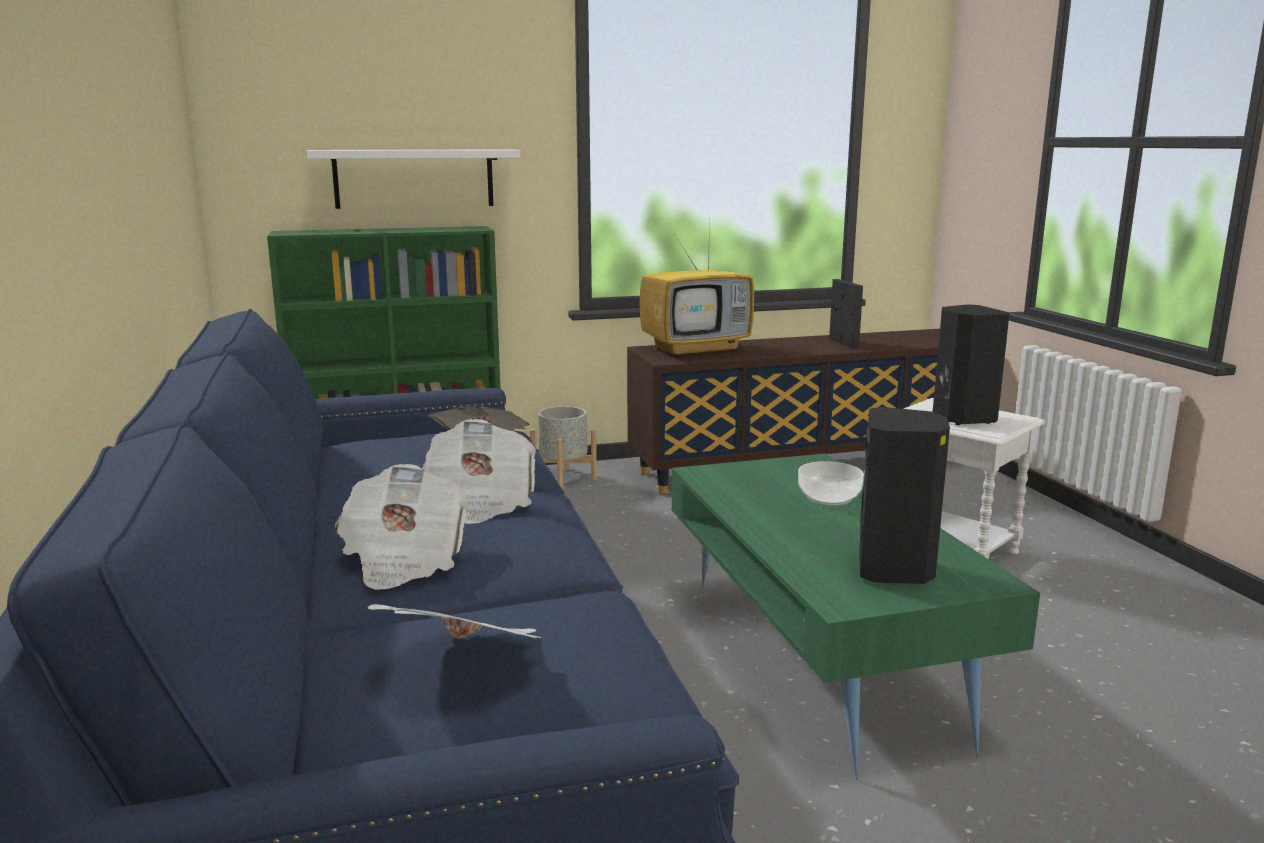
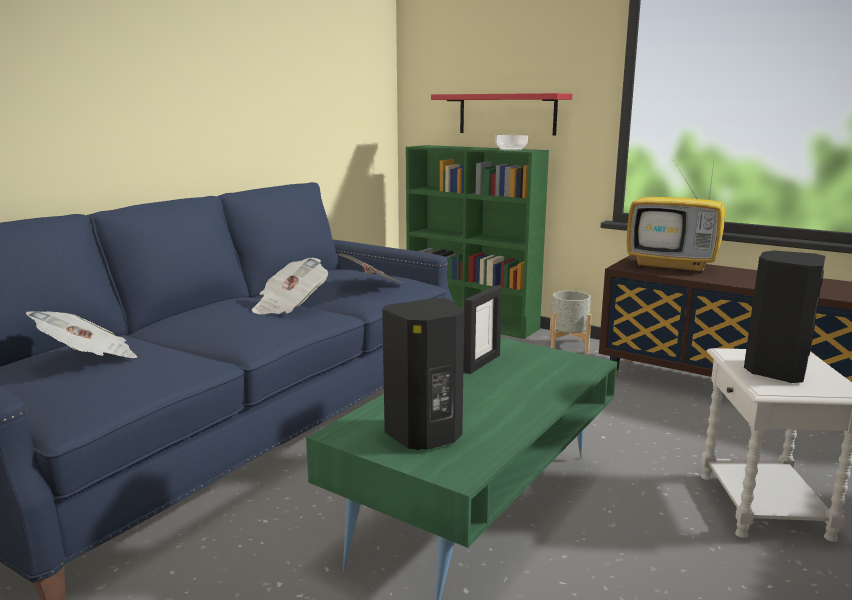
camera: 50 degrees right, 0 degrees up
(404, 559) = (204, 319): newspaper -> none
(414, 178) = (507, 114): white shelf -> red shelf
(829, 497) = (526, 384): bowl -> bowl (511, 149)
(842, 343) = (827, 288): picture frame -> picture frame (480, 363)

